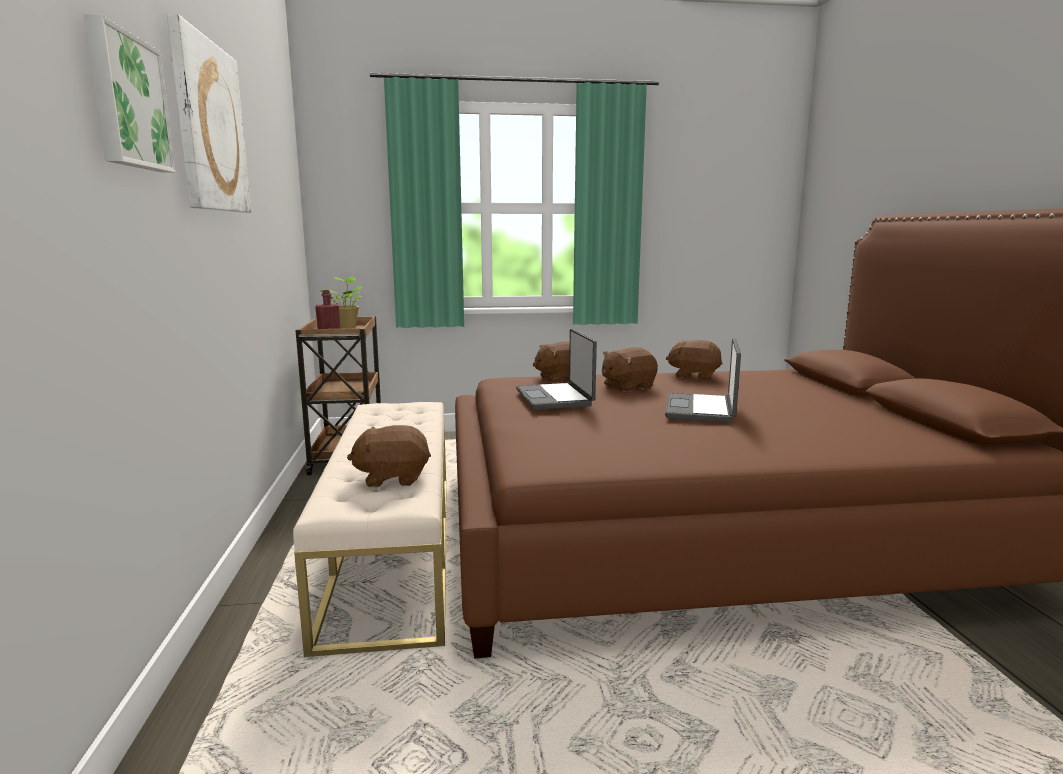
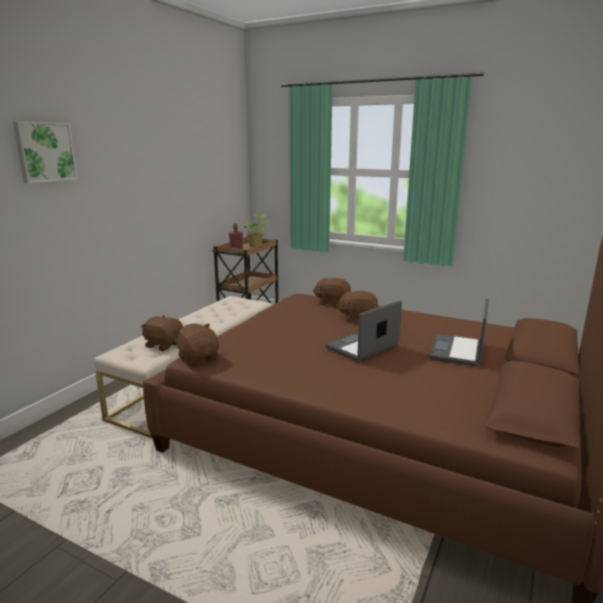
camera: 35 degrees right, 5 degrees up
(209, 127) = (127, 146): picture -> none
(555, 398) = (293, 317): laptop -> laptop (458, 351)
(694, 376) = (426, 319): brown plush toy -> brown plush toy (198, 358)

